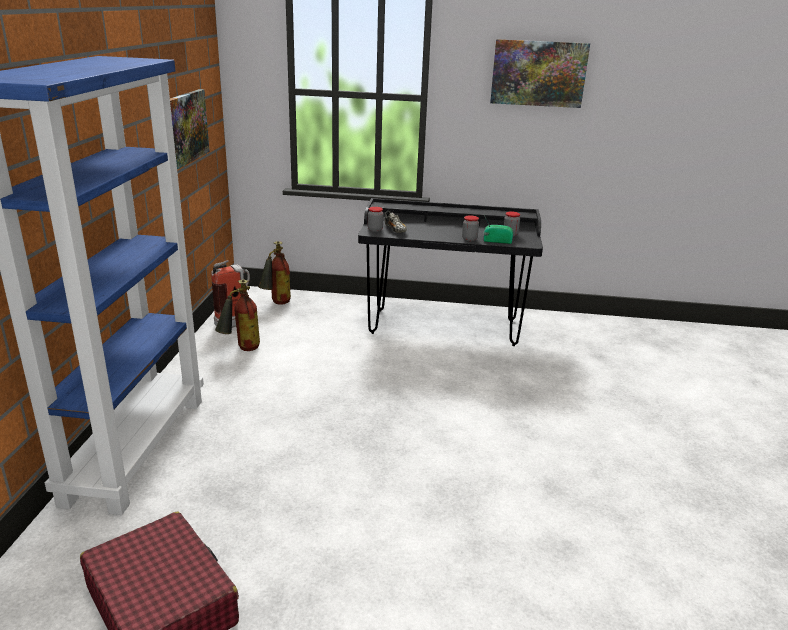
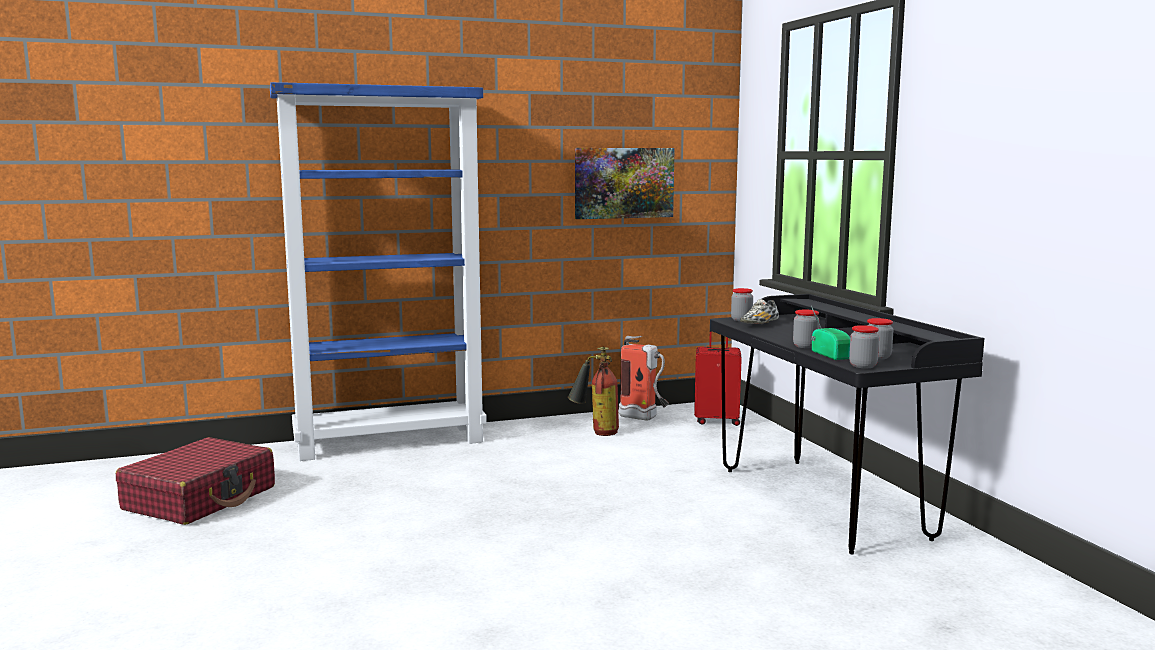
camera: 65 degrees right, 15 degrees down
(276, 304) = (717, 421): fire extinguisher -> red suitcase
(528, 243) = (863, 366): none -> jar
(538, 73) = (1021, 102): picture -> none

